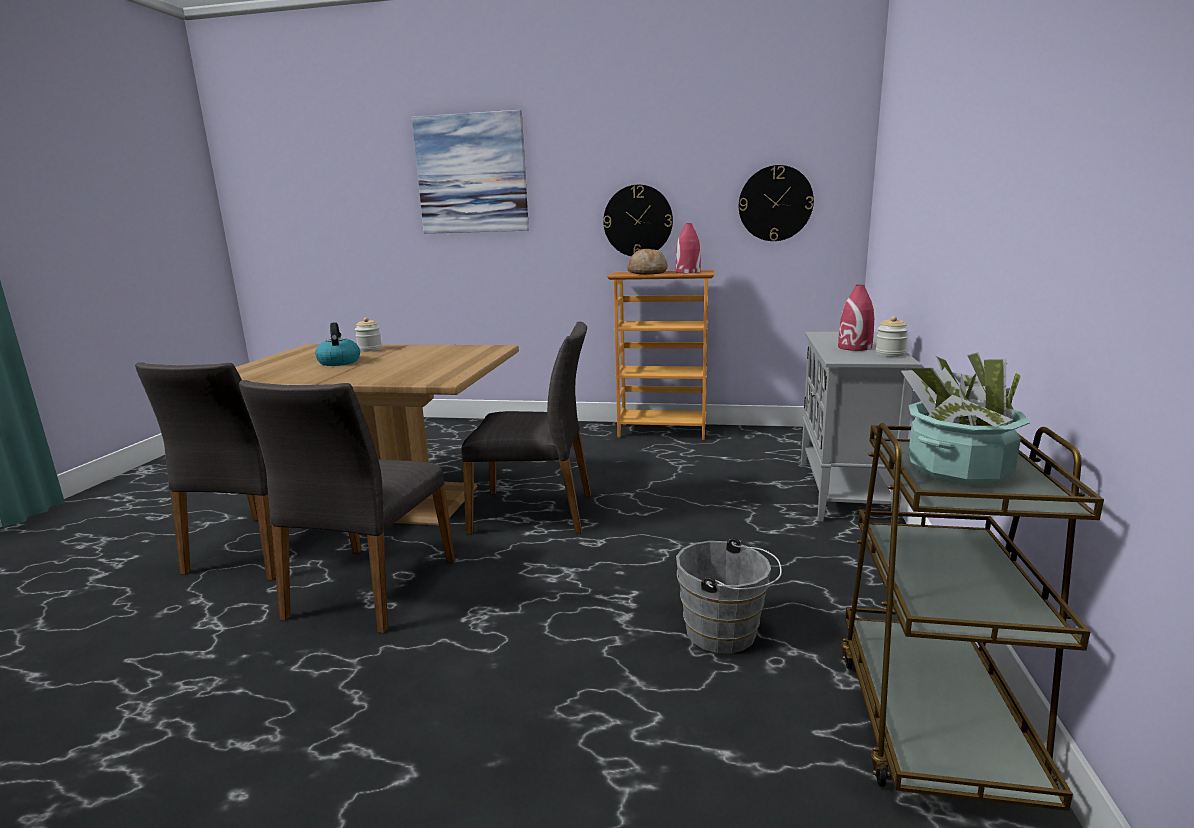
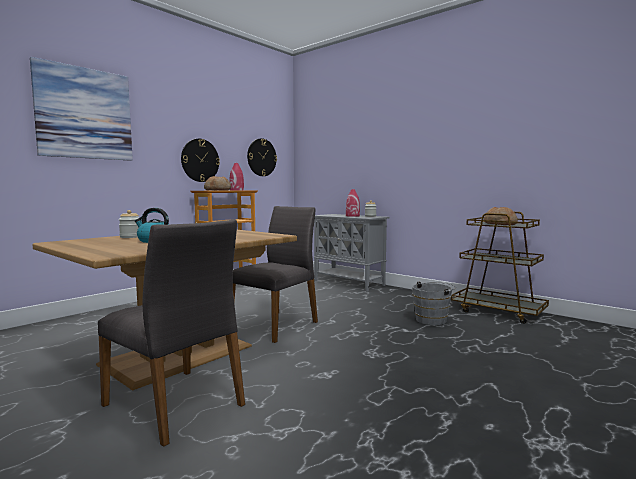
camera: 60 degrees left, 10 degrees down
(369, 588) = (306, 374): grey chair -> none
(958, 469) = (500, 224): potted plant -> bread

